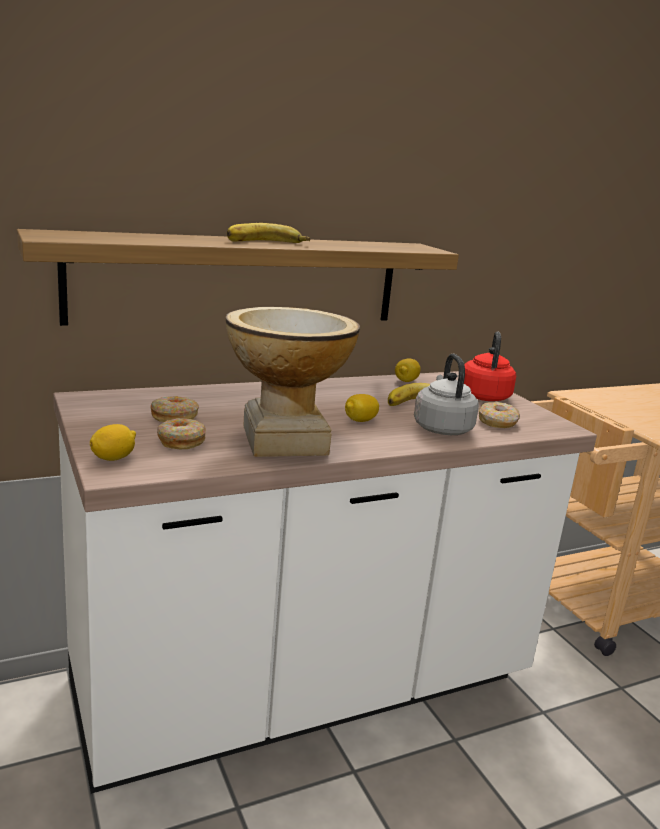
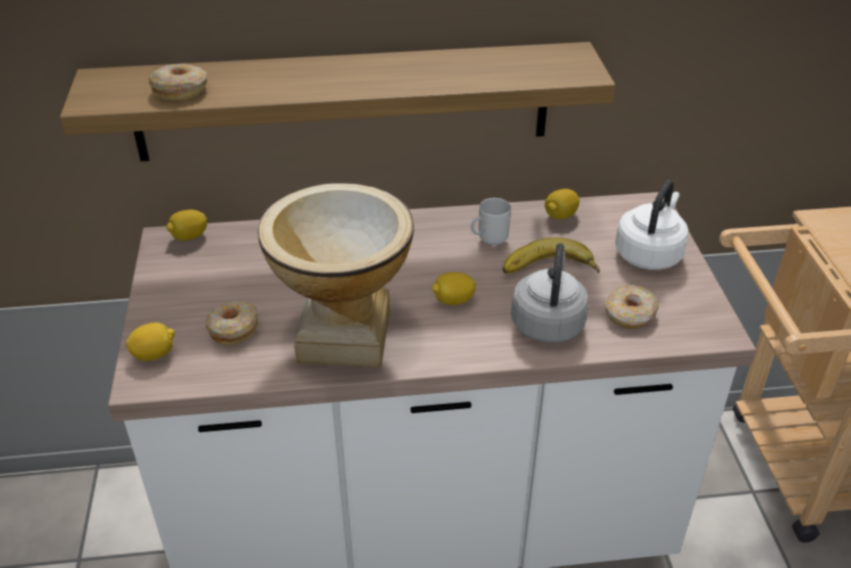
camera: 20 degrees right, 20 degrees up
(103, 396) = (189, 237): none -> lemon
(174, 417) = (246, 281): donut -> donut (180, 90)
(267, 243) = (354, 79): banana -> none
(363, 392) = (490, 240): none -> mug
(484, 396) = (649, 253): red kettle -> white kettle

